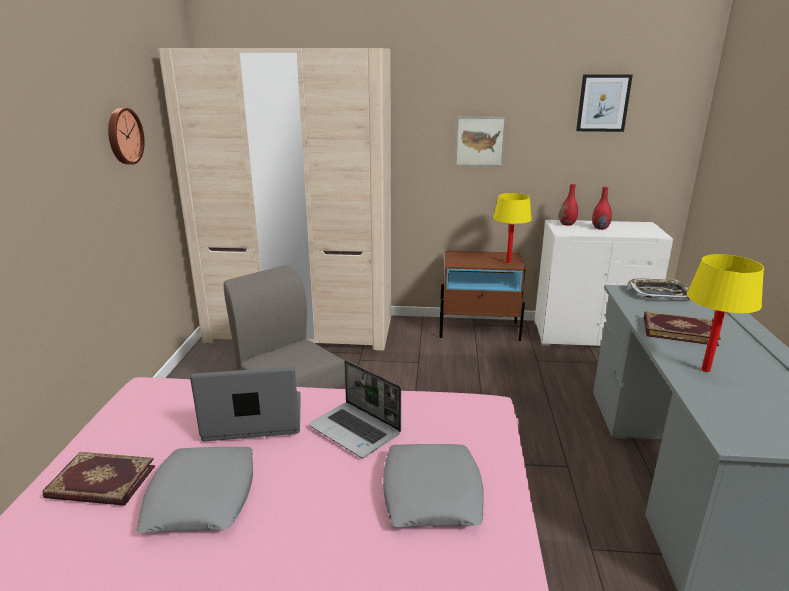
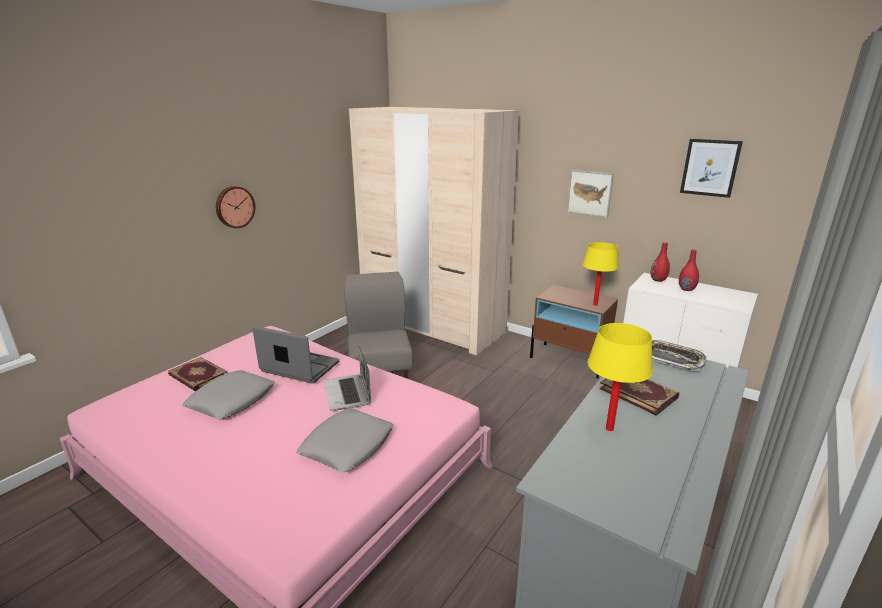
camera: 30 degrees right, 0 degrees up
(123, 136) = (308, 168): wall clock -> wall clock (234, 207)

